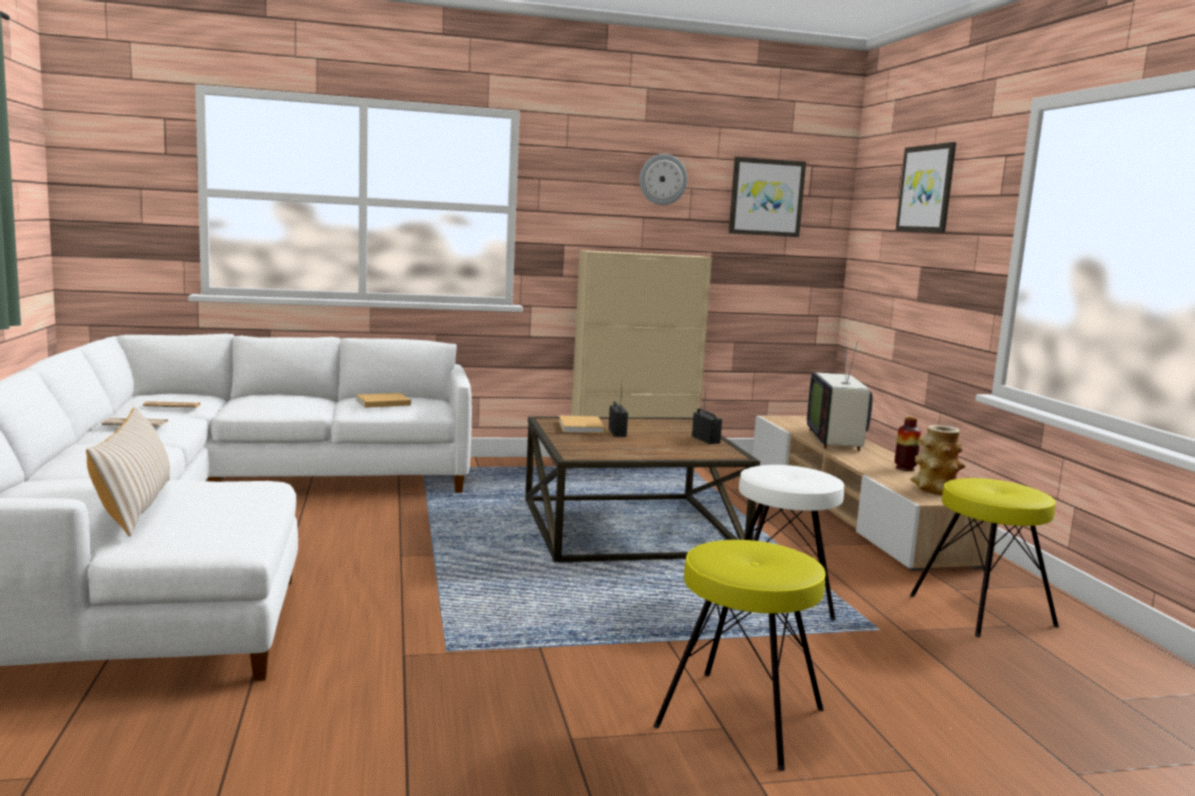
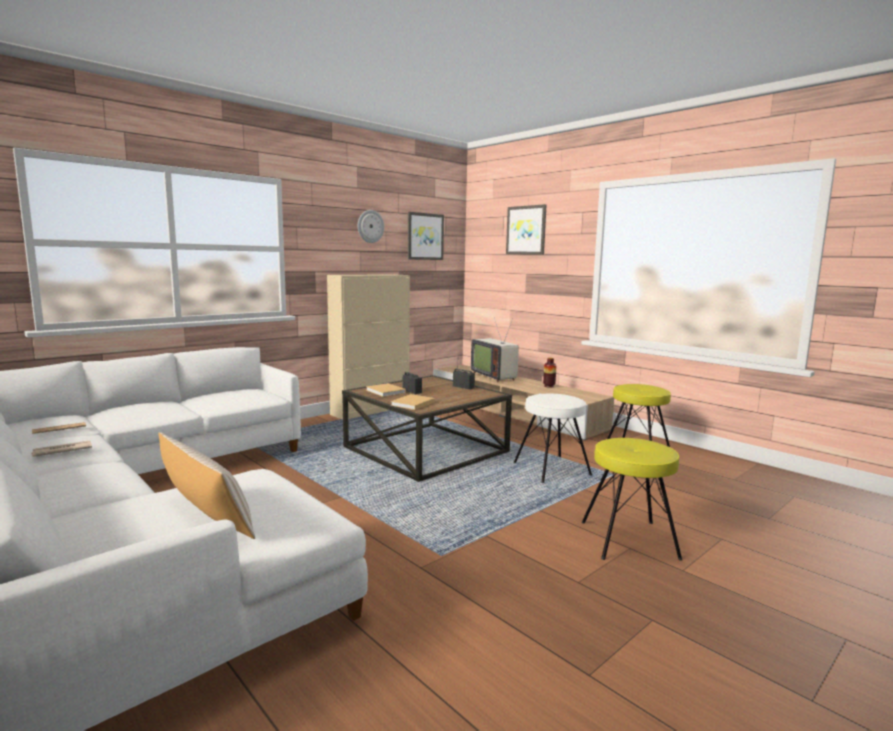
camera: 30 degrees left, 0 degrees up
(381, 402) = (227, 397): beige book -> beige book (412, 404)
(935, 490) = (579, 395): vase -> none

